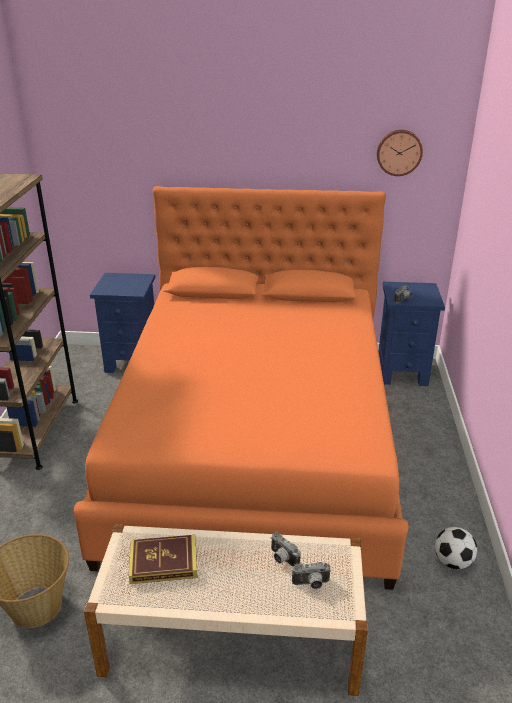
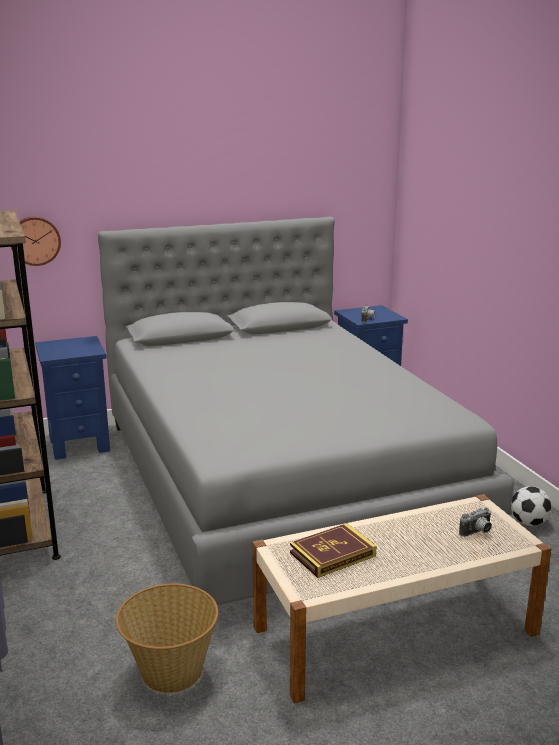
camera: 25 degrees left, 10 degrees down
(256, 442) = (279, 481): orange bed -> grey bed
(282, 559) = (435, 523): camera -> none
(399, 152) = (338, 178): wall clock -> wall clock (35, 240)

